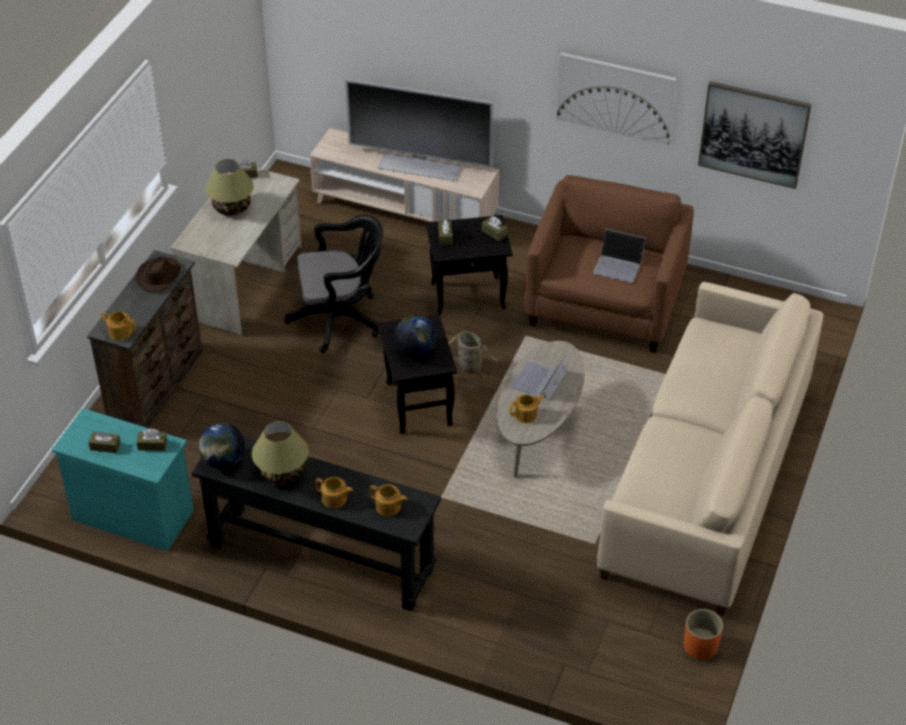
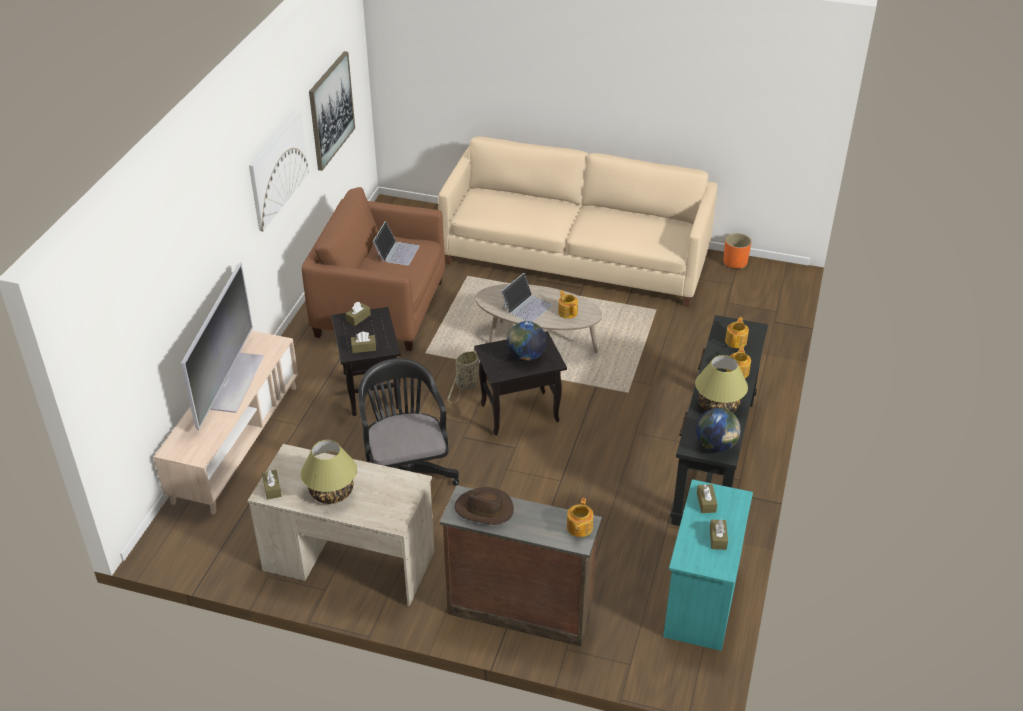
camera: 95 degrees left, 5 degrees down
(539, 381) = (526, 306): laptop -> laptop turned 75 degrees counterclockwise

